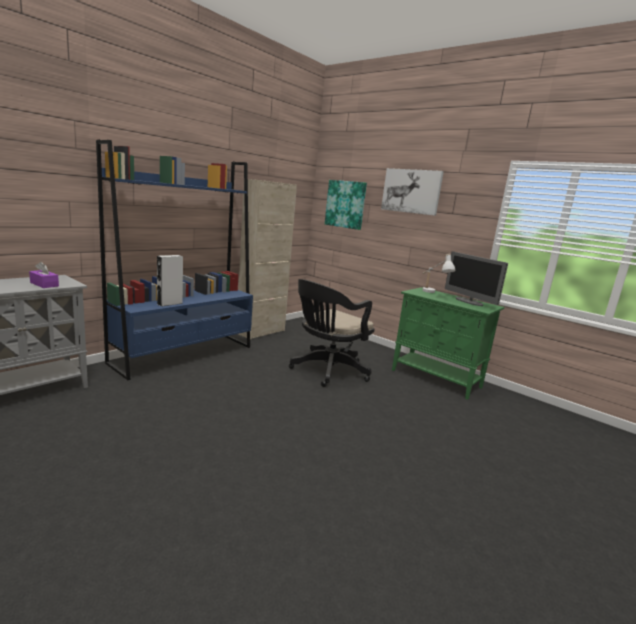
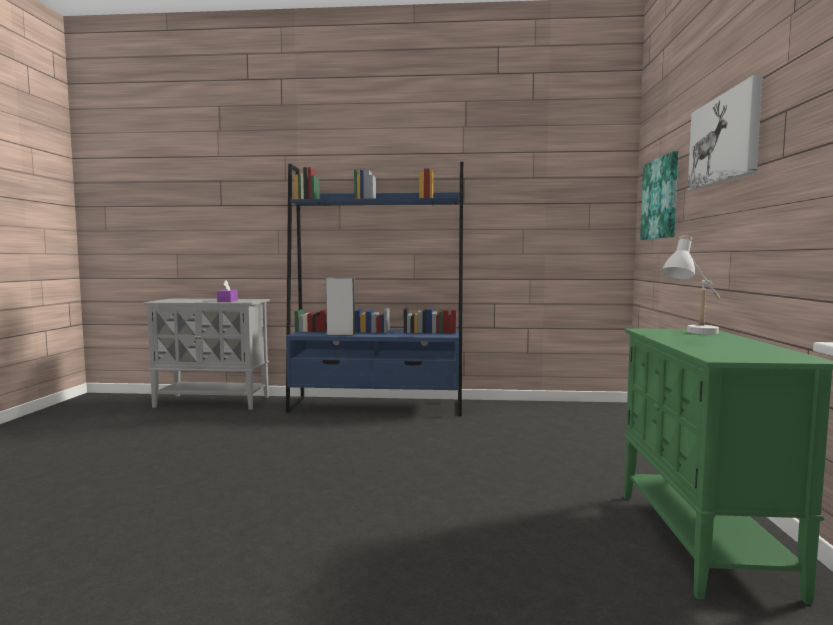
camera: 55 degrees right, 10 degrees down
(261, 332) = (516, 406): beige cabinet -> none
(327, 371) = (499, 463): black office chair -> none
(469, 302) = (744, 348): monitor -> none

